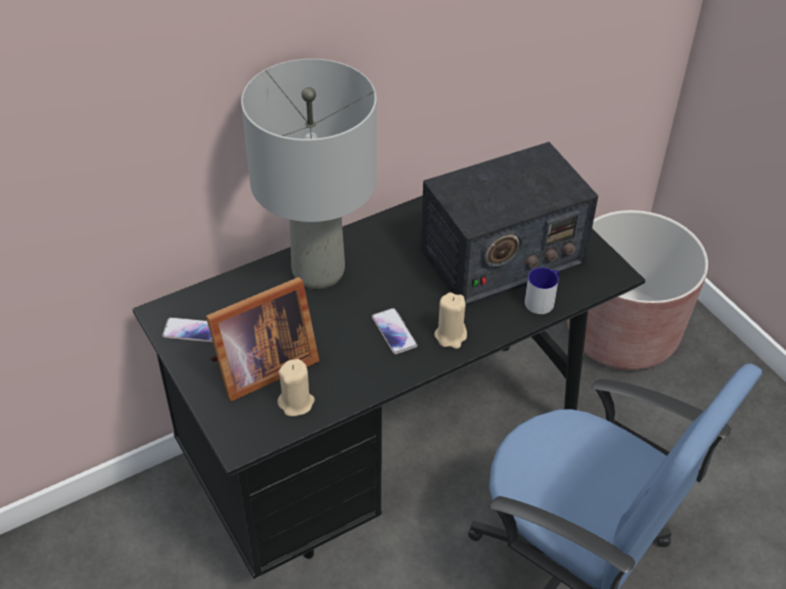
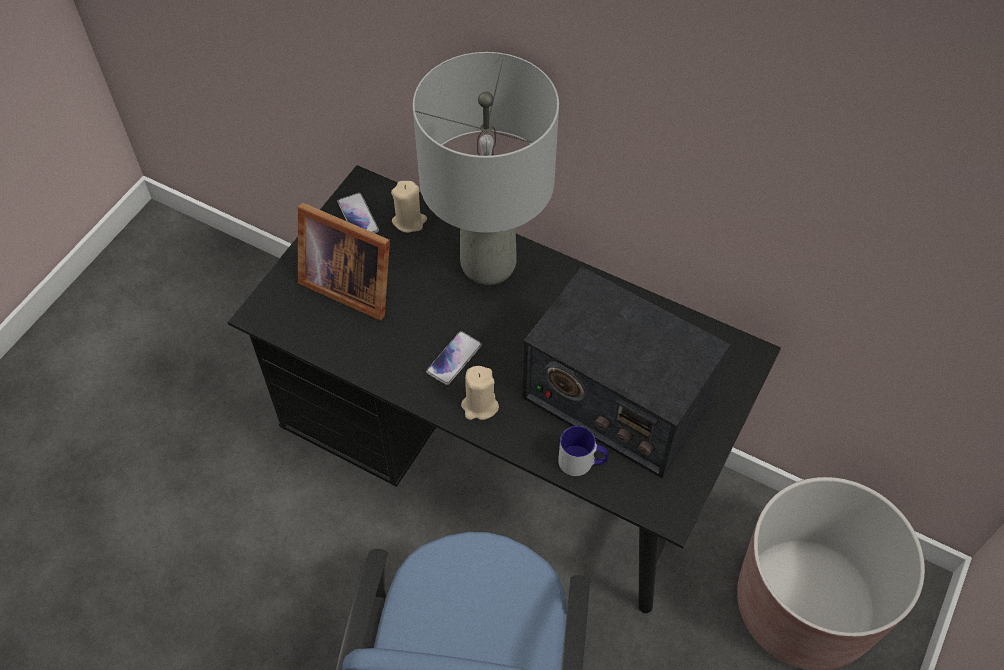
camera: 60 degrees right, 10 degrees up
(296, 403) = (325, 329): beige candle -> beige candle (409, 221)

